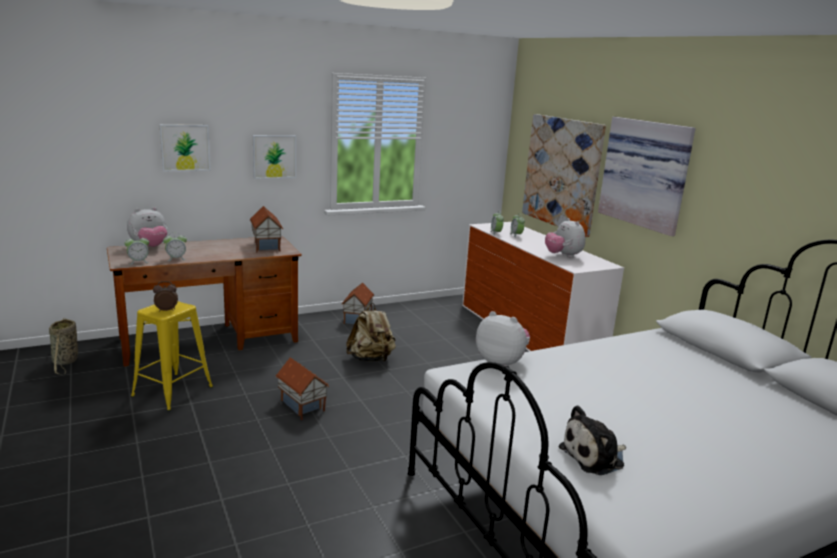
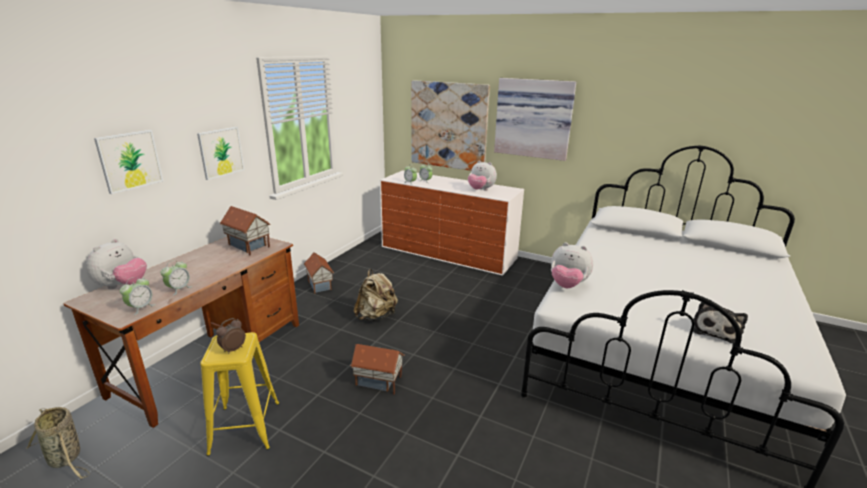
camera: 35 degrees left, 5 degrees up
(501, 362) = (567, 285): plush toy -> plush toy turned 150 degrees counterclockwise

